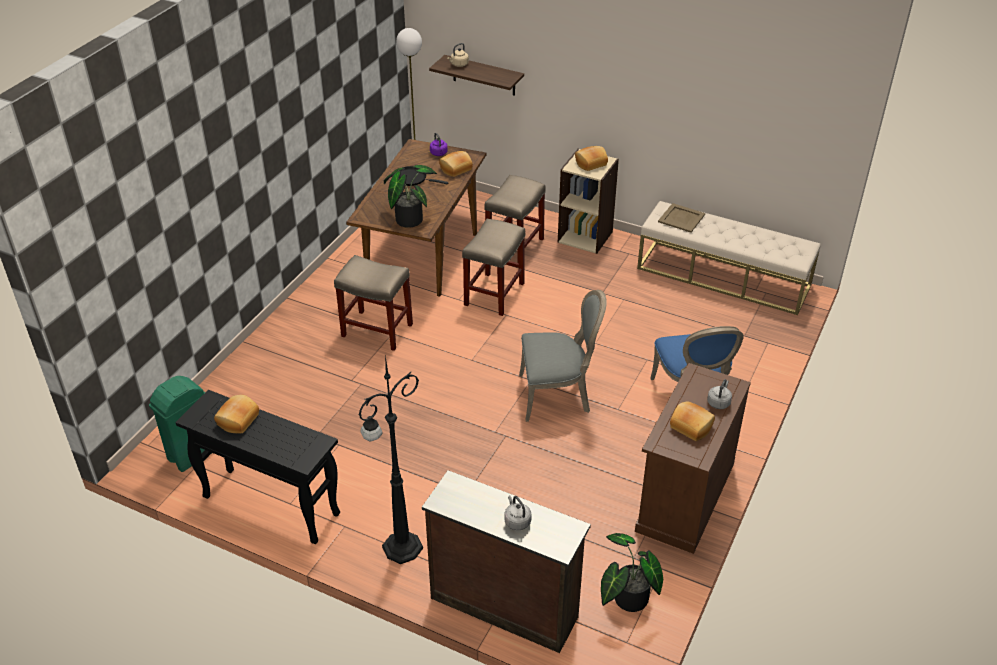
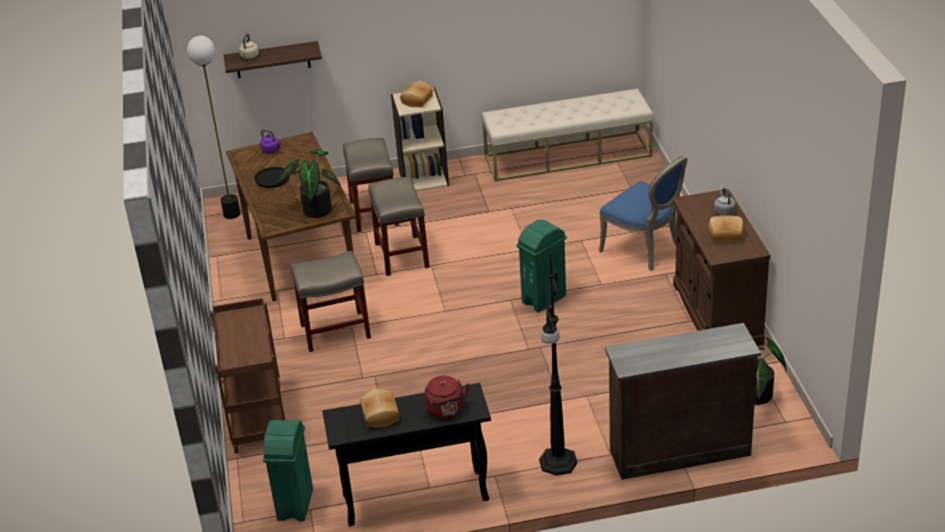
camera: 35 degrees left, 5 degrees down
(249, 368) = (256, 417): none -> brown cart
(284, 447) = (446, 411): none -> red kettle
(456, 169) = (304, 155): bread -> none
(516, 521) = (694, 348): grey kettle -> none
(557, 395) = (544, 299): grey chair -> green trash can
(681, 218) = (516, 116): beige tray -> none

